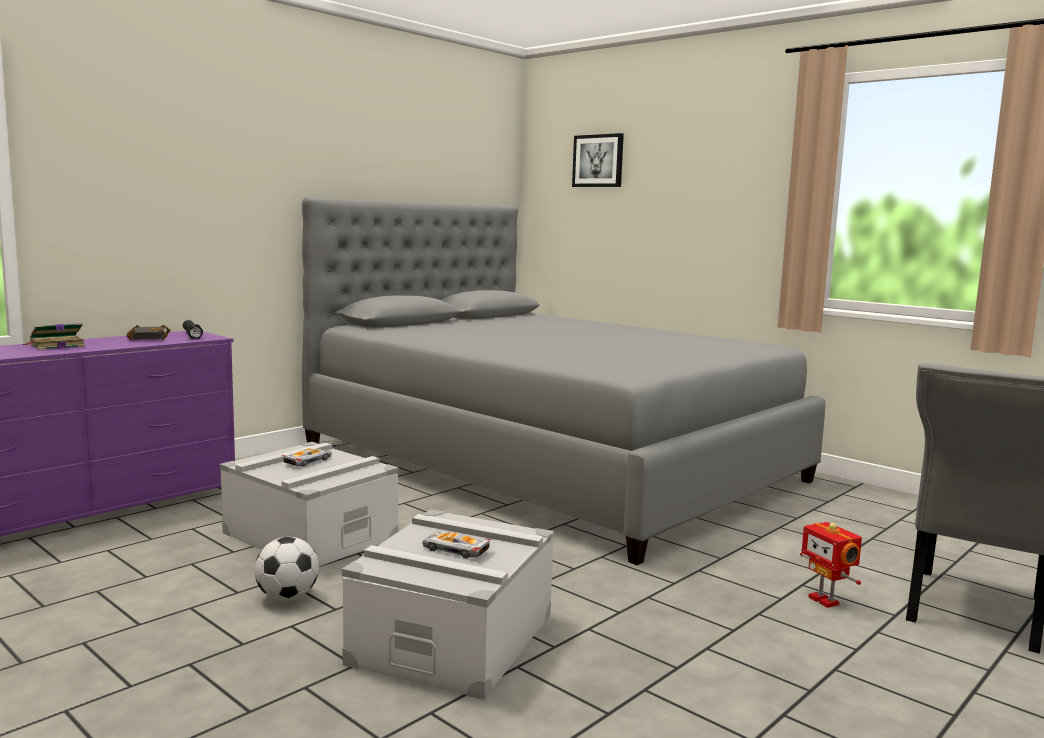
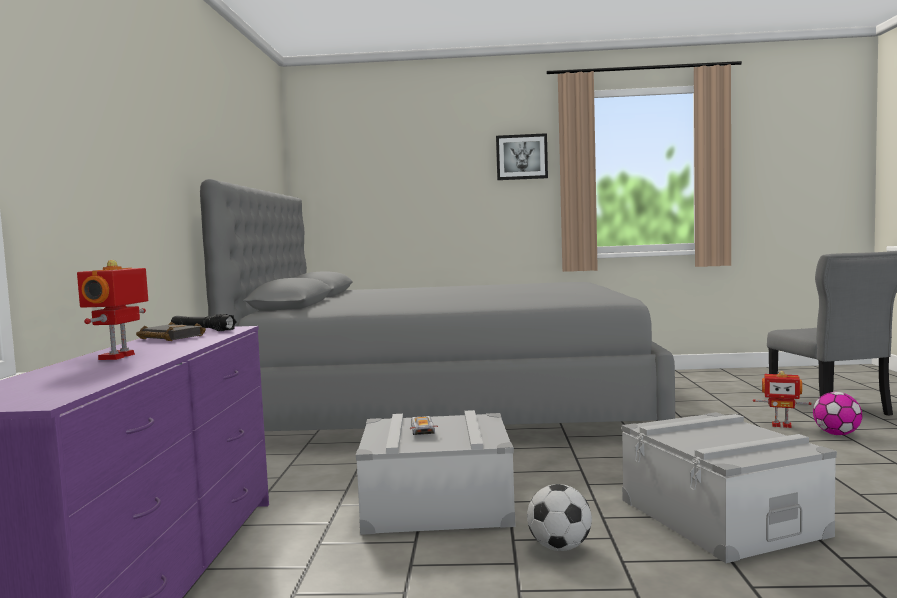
camera: 40 degrees left, 5 degrees down
(56, 346) = (119, 357): book -> toy robot
(455, 550) = (724, 437): toy car -> none
(598, 161) = (375, 155): picture -> picture (521, 157)
(858, 636) = (836, 434): none -> football

